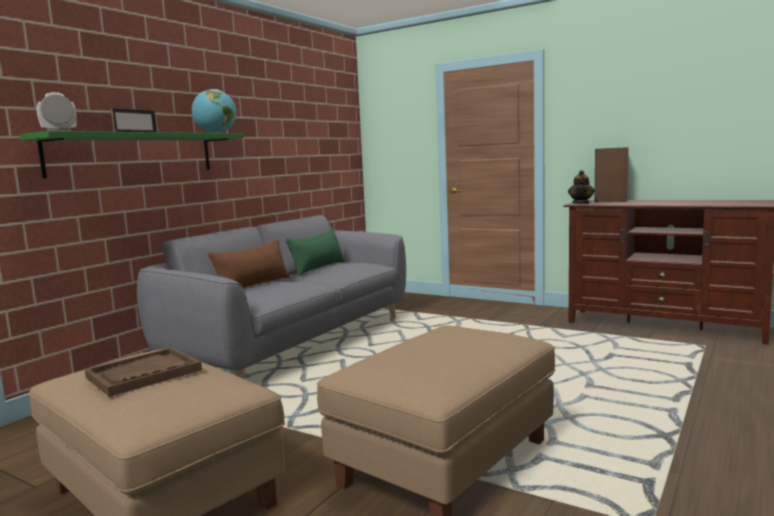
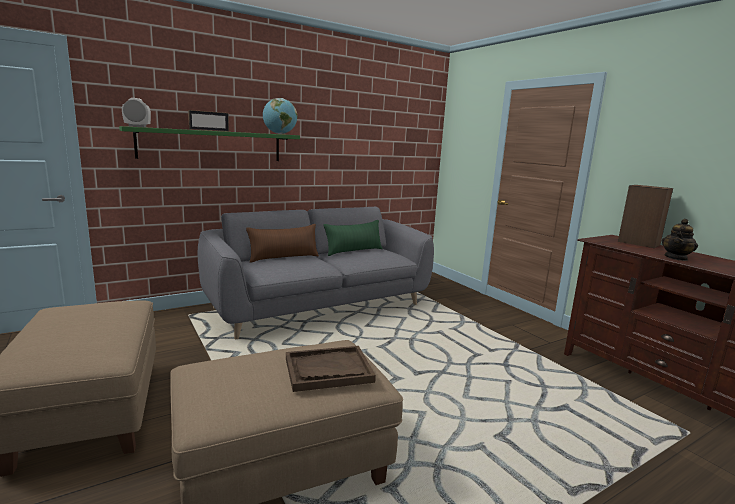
camera: 25 degrees right, 5 degrees up
(144, 374) = (79, 323): brown tray -> brown tray (328, 370)
(581, 203) = (599, 240): teapot -> teapot (676, 258)

